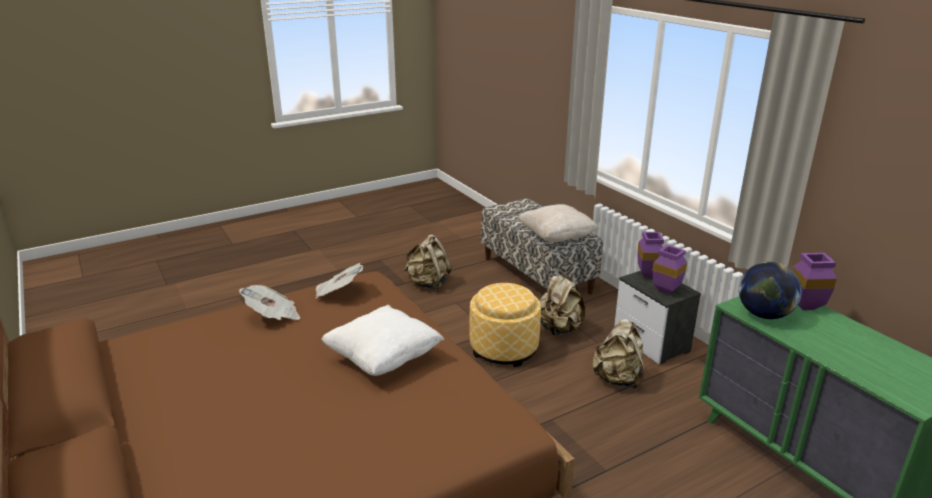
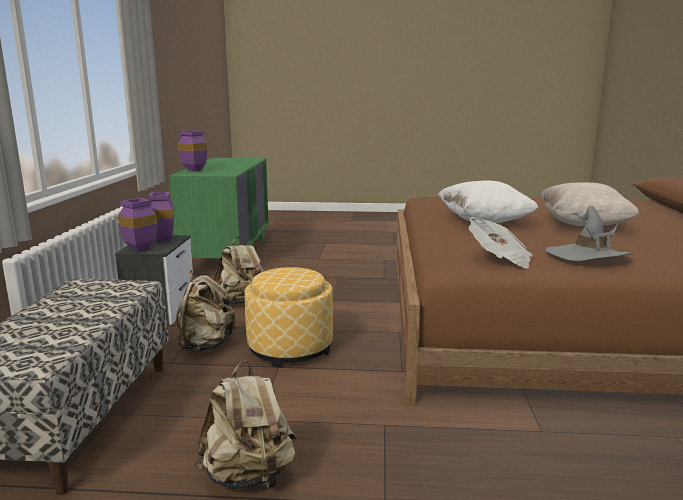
camera: 145 degrees left, 10 degrees down
(273, 316) = (587, 256): newspaper -> grey hat
(556, 237) = (108, 293): beige pillow -> beige pillow (583, 224)
(764, 315) = (225, 171): globe -> none

